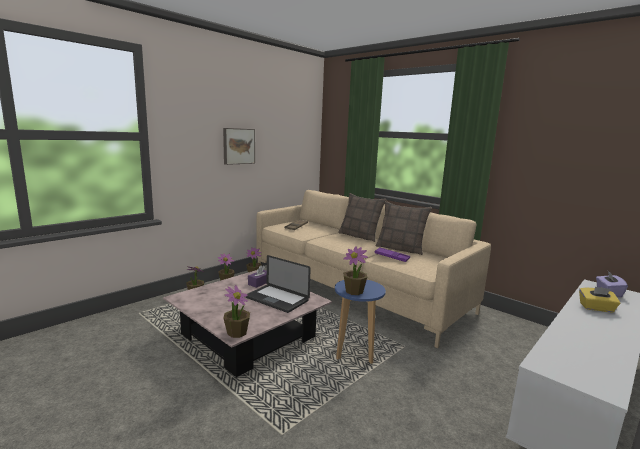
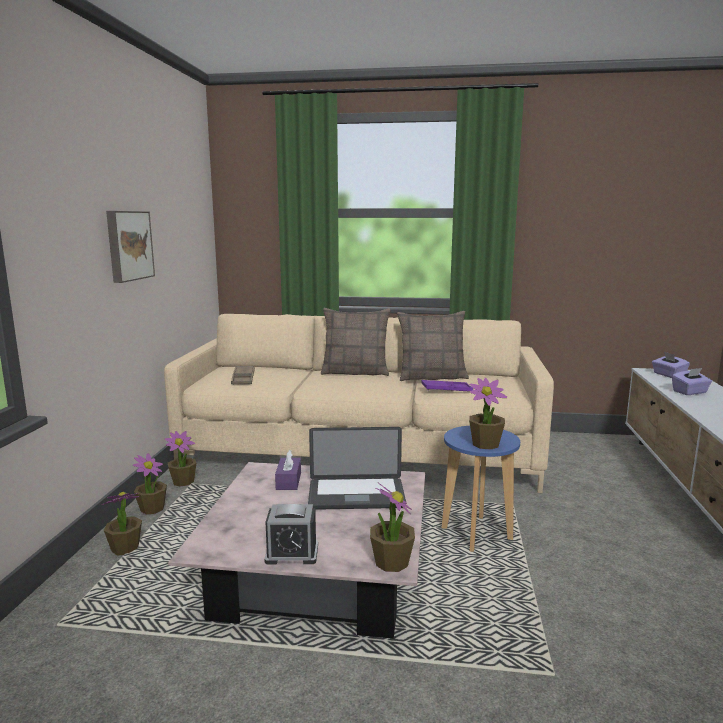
camera: 35 degrees left, 0 degrees up
(206, 312) = (292, 553): none -> alarm clock
(596, 308) = (690, 392): yellow tissue box -> purple tissue box

